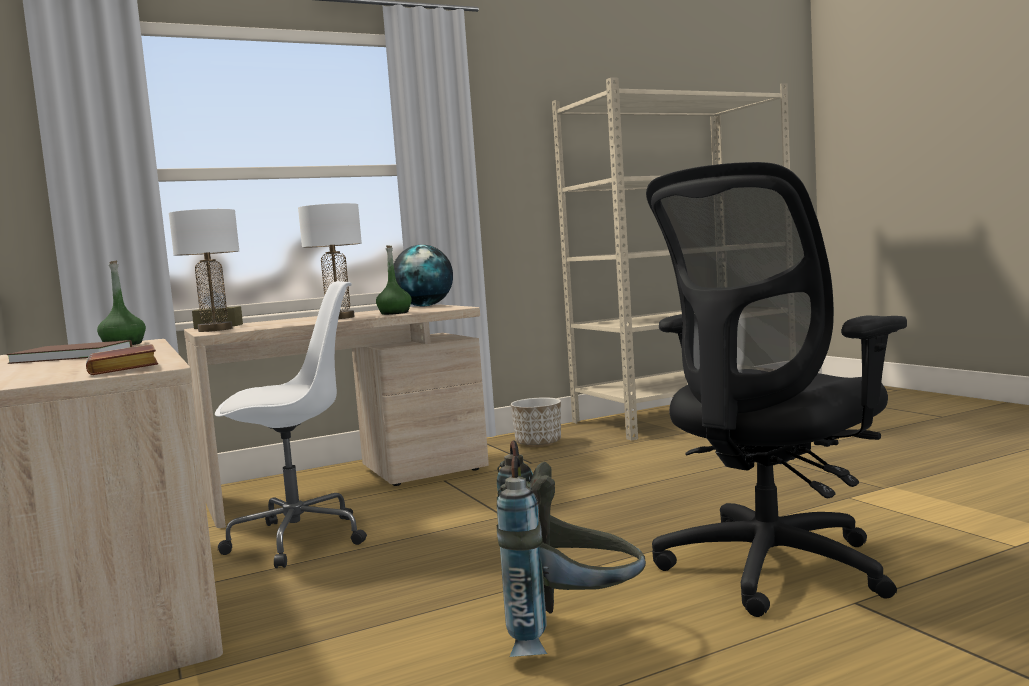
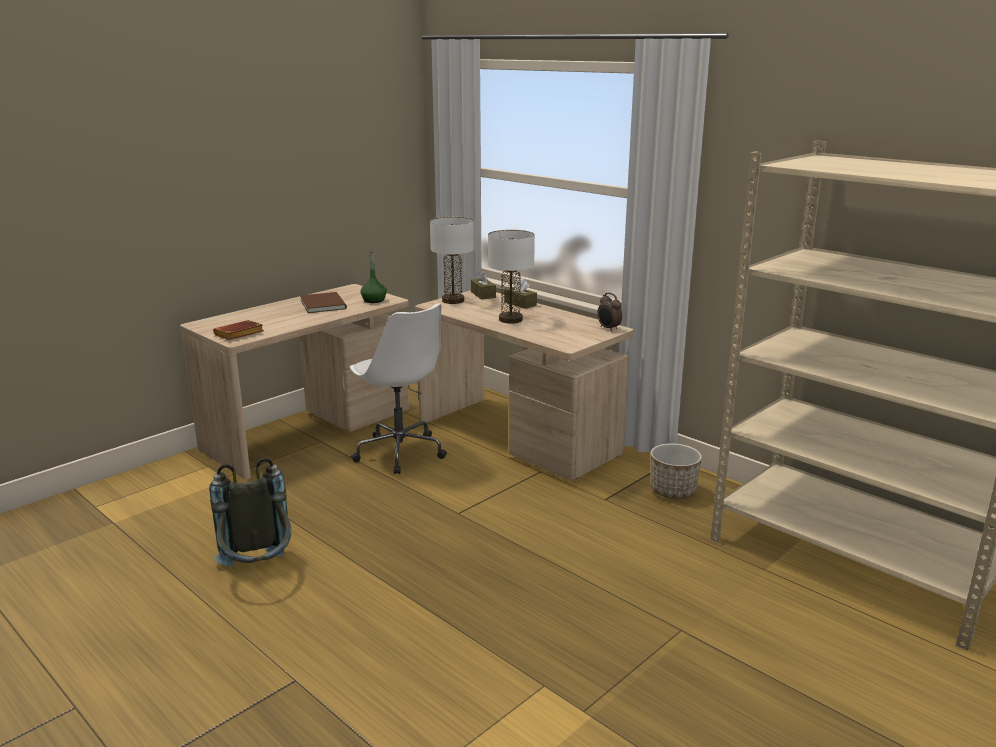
camera: 70 degrees right, 15 degrees up
(286, 319) = (520, 304): none -> brown tissue box
(395, 313) = (535, 331): green bottle -> none
(425, 306) = (608, 329): globe -> alarm clock
(777, 562) = (370, 643): black office chair -> none

